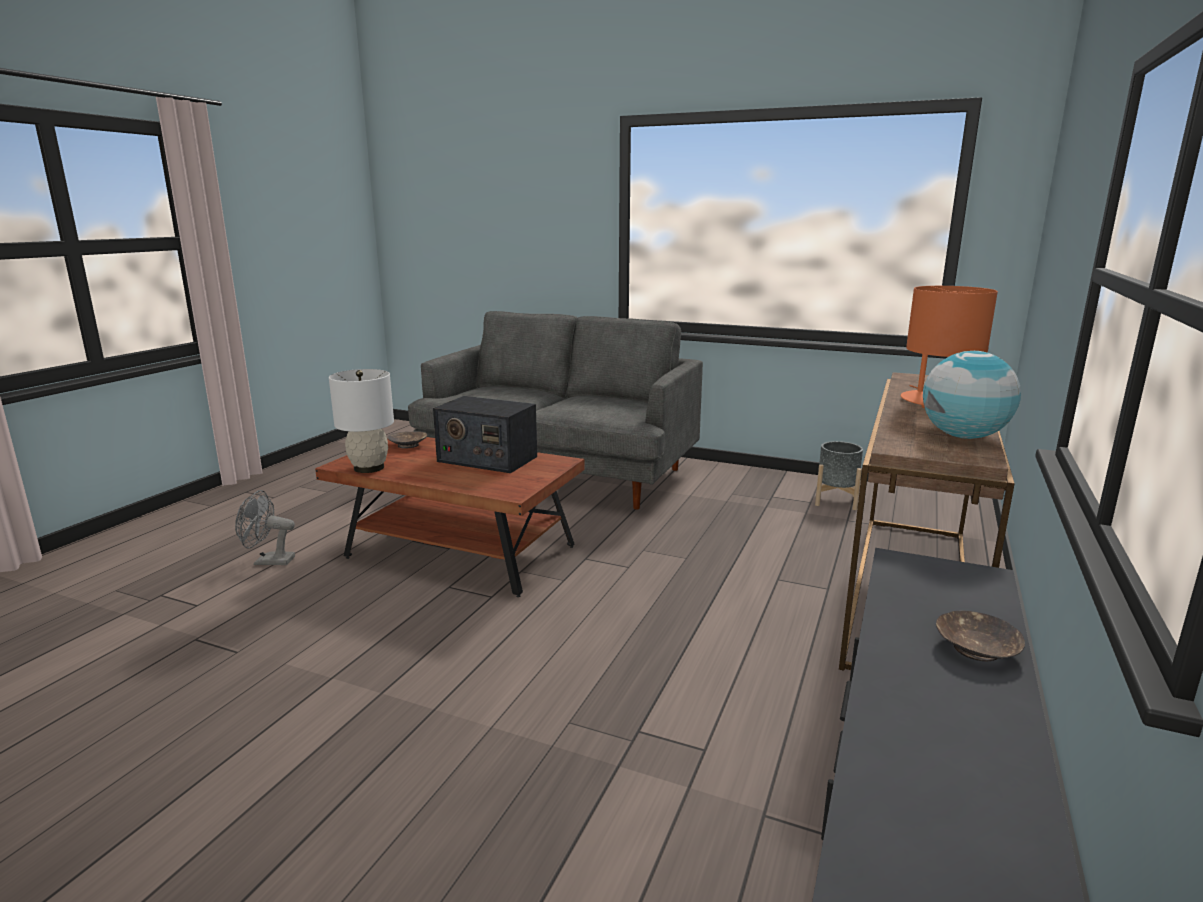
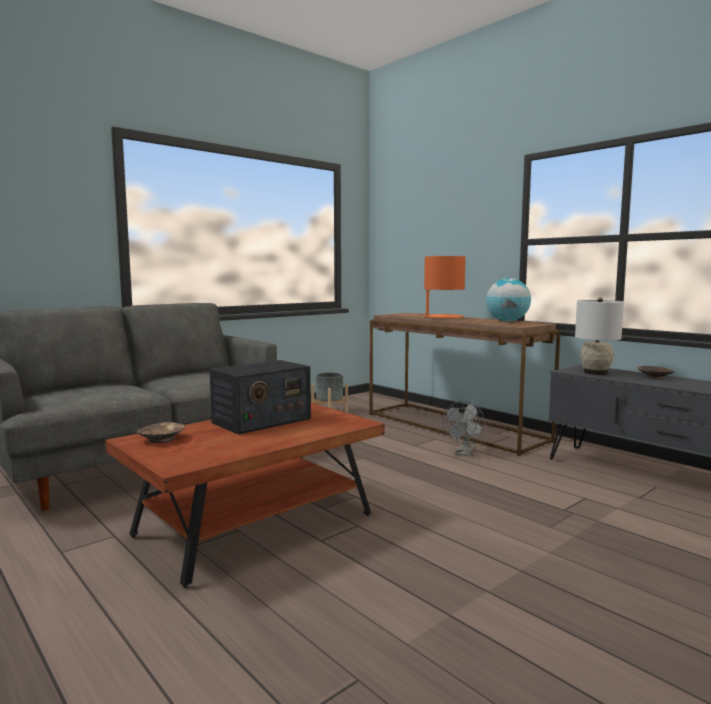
camera: 65 degrees left, 10 degrees down
(268, 561) = (113, 649): grey fan -> grey fan (464, 453)
(369, 468) = (211, 457): white table lamp -> white table lamp (595, 372)

